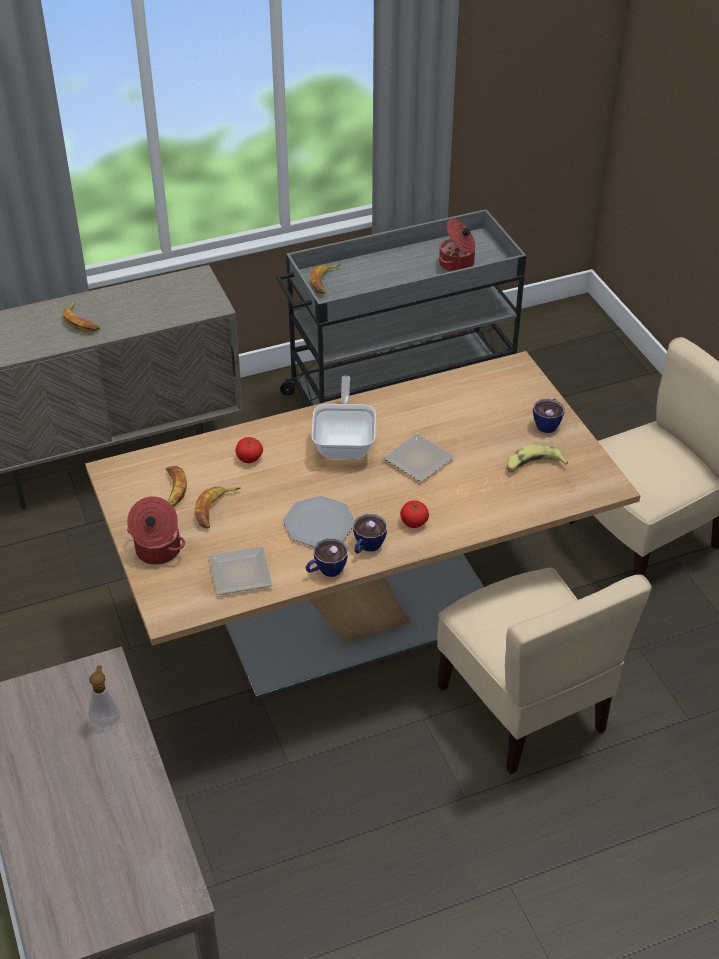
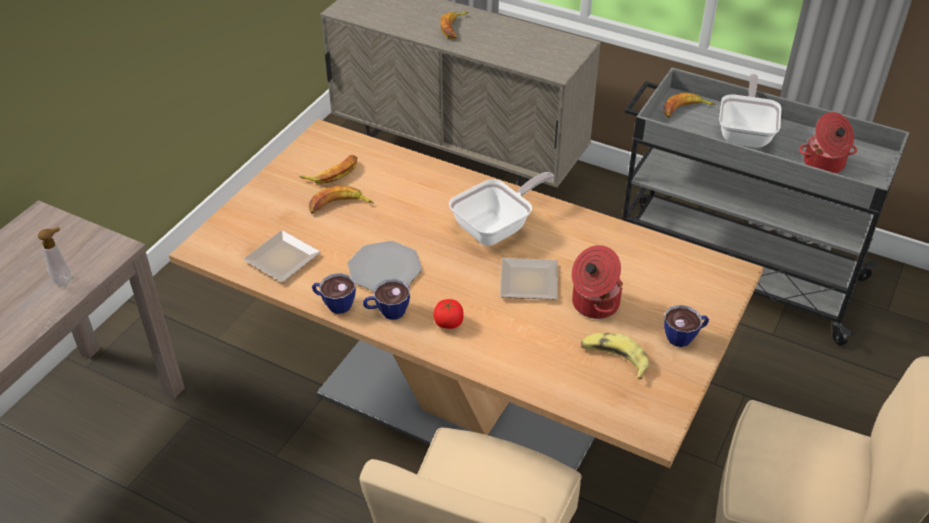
camera: 50 degrees right, 0 degrees up
(157, 551) = (263, 204): cooking pot -> cooking pot (594, 303)
(249, 458) = (416, 189): tomato -> none
(384, 273) = (746, 133): none -> frying pan

